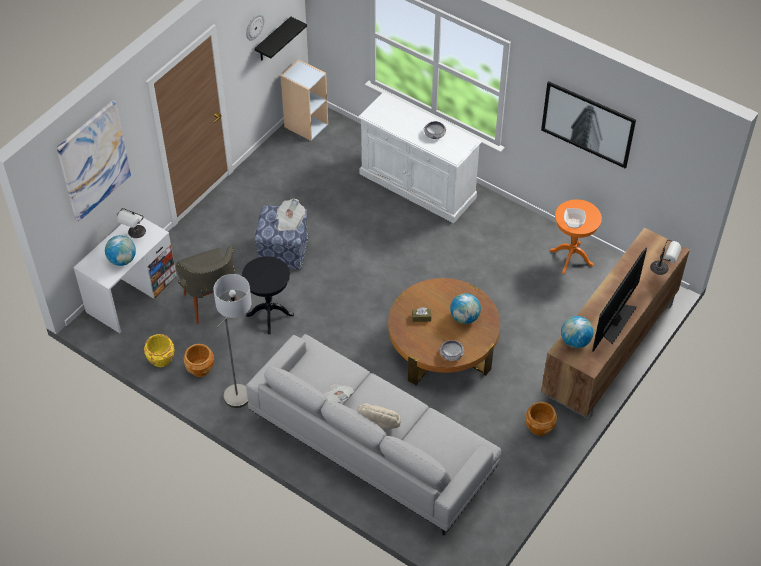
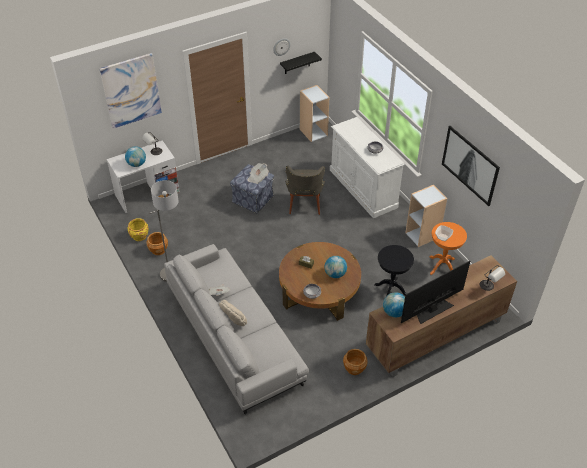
camera: 25 degrees right, 5 degrees down
(211, 302) = (190, 214): grey chair -> grey chair (304, 204)
(270, 315) = (220, 233): black side table -> black side table (391, 290)
(526, 224) = (422, 235): none -> bookcase

